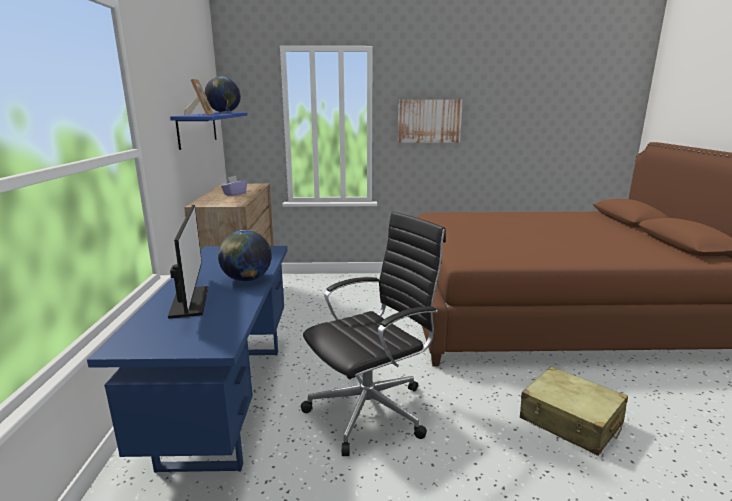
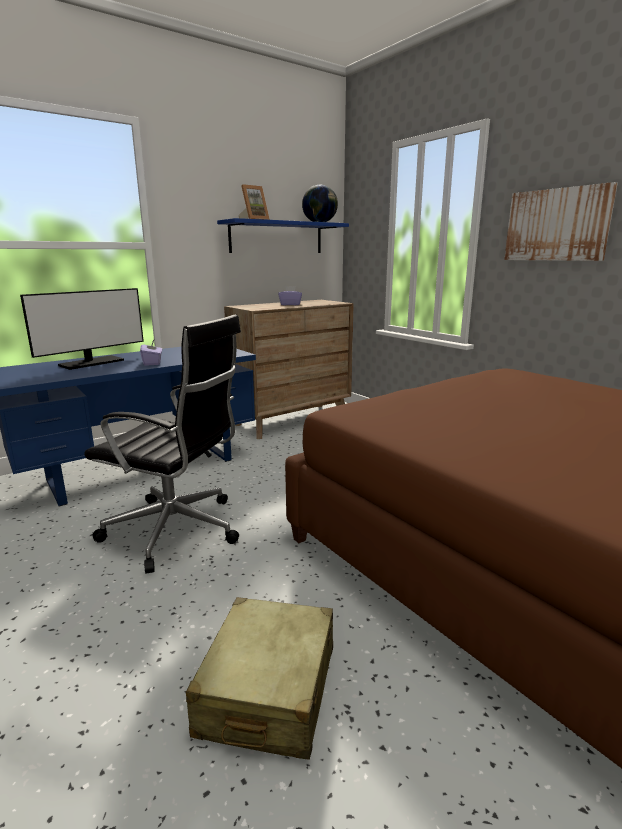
camera: 55 degrees right, 0 degrees up
(246, 279) = (152, 363): globe -> purple tissue box

